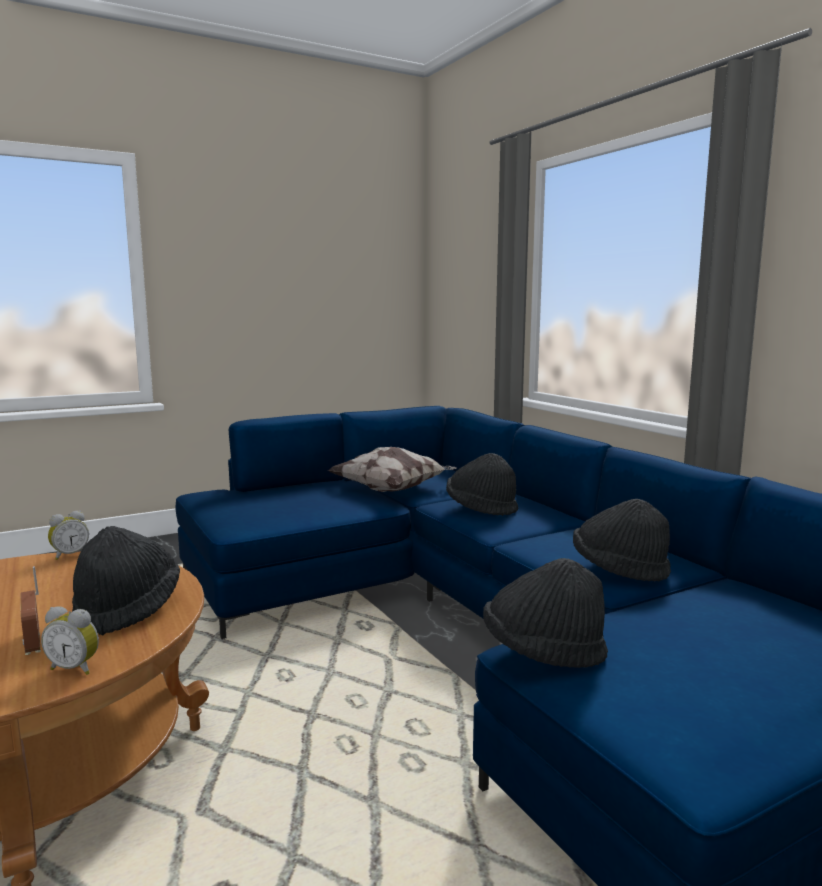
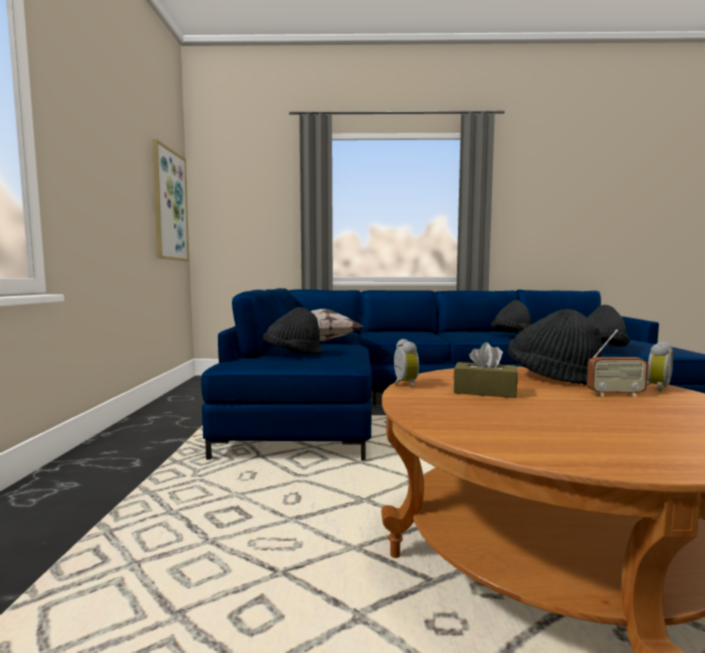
camera: 60 degrees left, 5 degrees down
(43, 586) = (484, 391): none -> brown tissue box
(374, 292) = (169, 205): none -> picture
(481, 508) = (396, 335): black hat -> black hat (293, 355)

